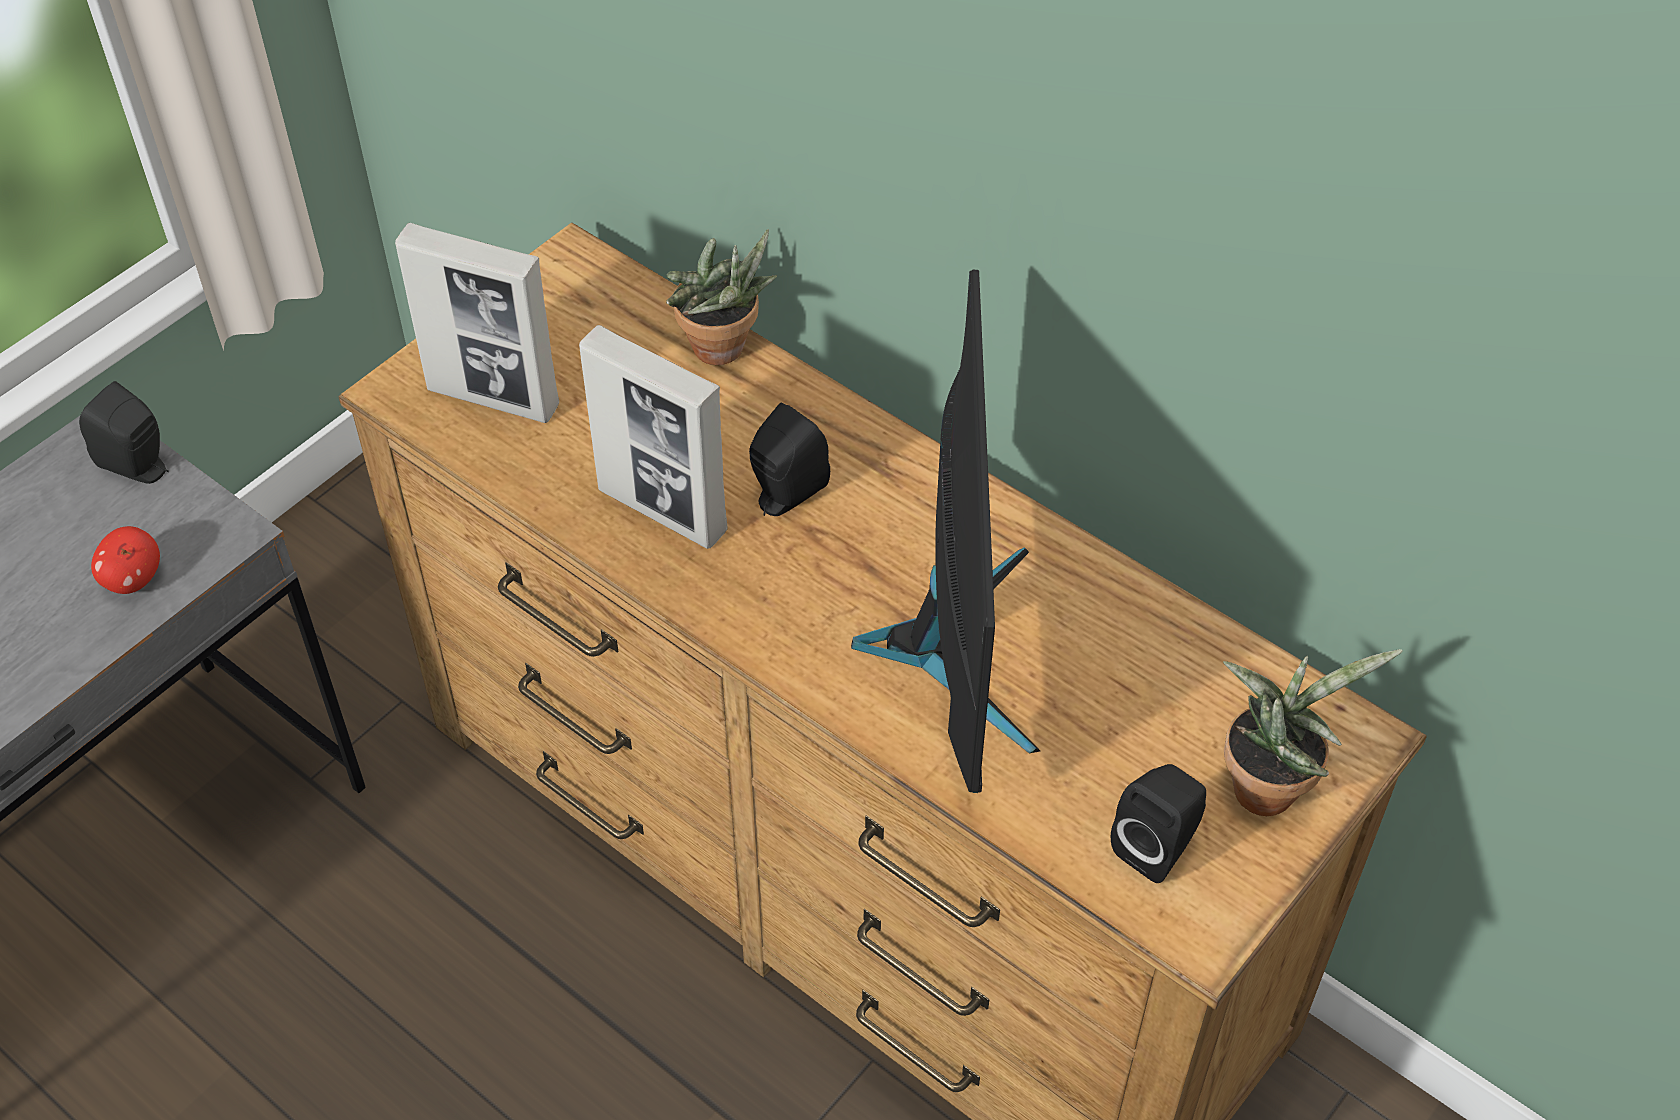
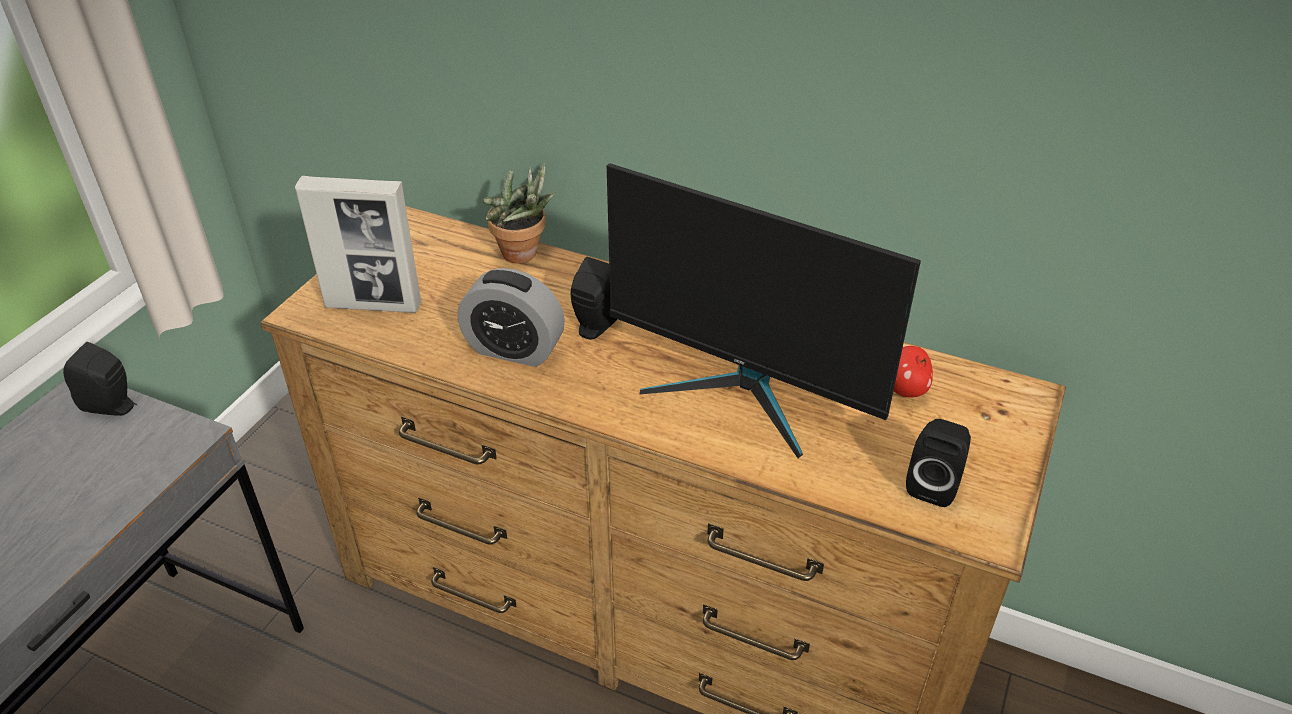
camera: 15 degrees left, 10 degrees down
(133, 579) = (121, 478): apple -> apple (905, 389)
(663, 511) = (514, 349): picture frame -> alarm clock
(954, 645) = (743, 391): monitor -> monitor turned 135 degrees clockwise
(1269, 784) = (986, 432): potted plant -> none

